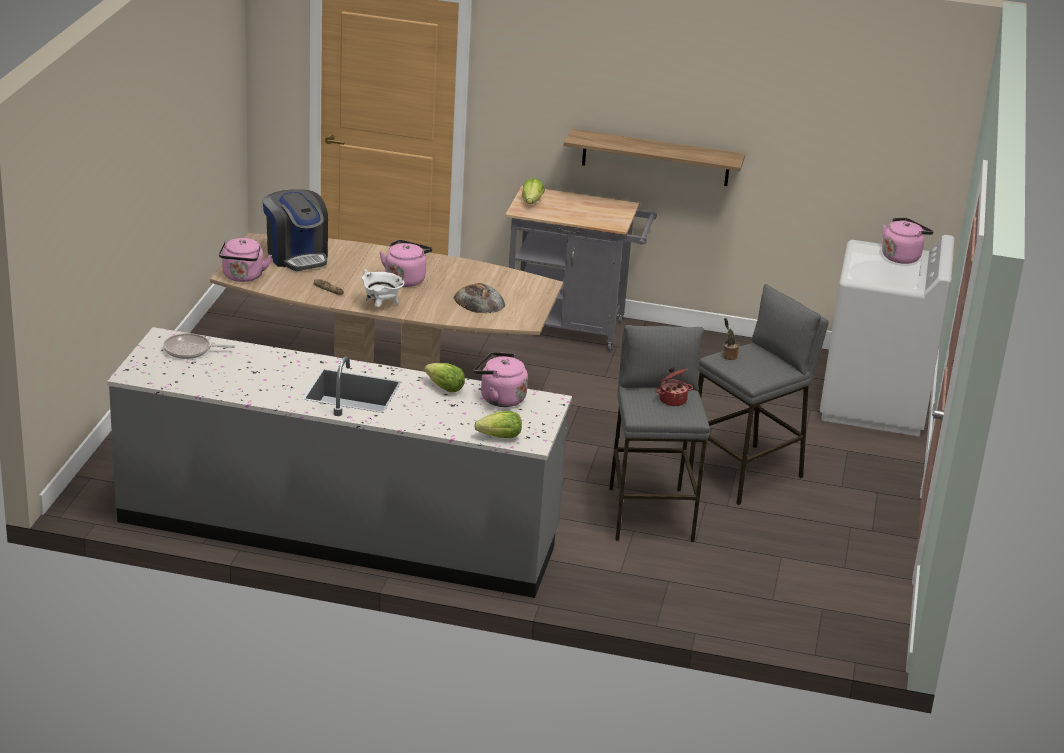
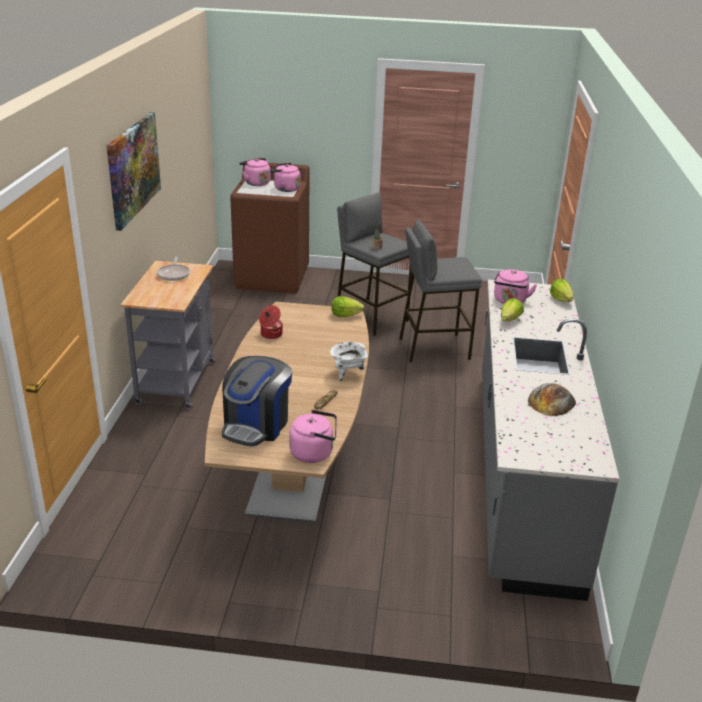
camera: 95 degrees left, 0 degrees up
(190, 350) = (530, 437): frying pan -> frying pan (174, 274)
(297, 255) = (256, 425): coffee machine -> coffee machine turned 150 degrees clockwise
(406, 279) = (291, 365): pink kettle -> pink kettle (285, 189)
(479, 301) = (322, 332): bread -> bread (551, 401)
(532, 202) = (158, 299): lettuce -> lettuce (345, 315)
(627, 83) = (133, 168): none -> picture
(655, 158) = (149, 220): shelf -> none
(672, 399) = (444, 263): cooking pot -> cooking pot (270, 334)
(874, 405) = (272, 278): white washing machine -> brown washing machine

